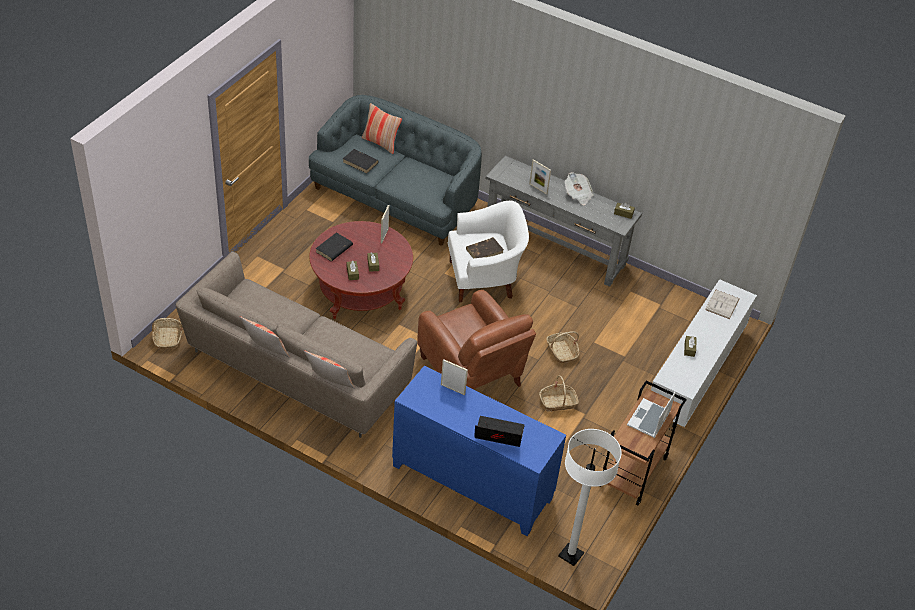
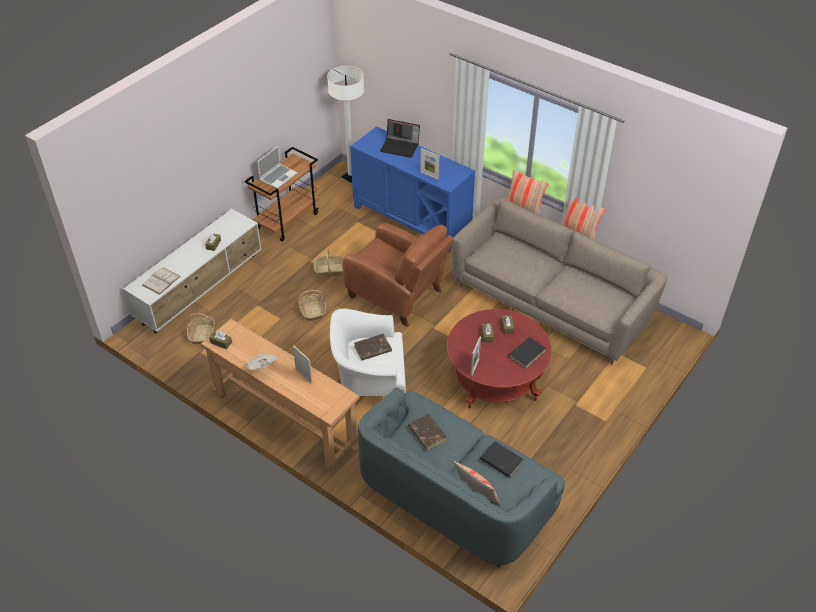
camera: 170 degrees left, 0 degrees up
(168, 338) = (672, 337): basket -> basket (202, 334)
(423, 178) = (427, 433): none -> brown book
(472, 373) = (398, 295): brown armchair -> brown armchair turned 150 degrees clockwise
(554, 248) = (285, 419): grey console table -> brown console table

